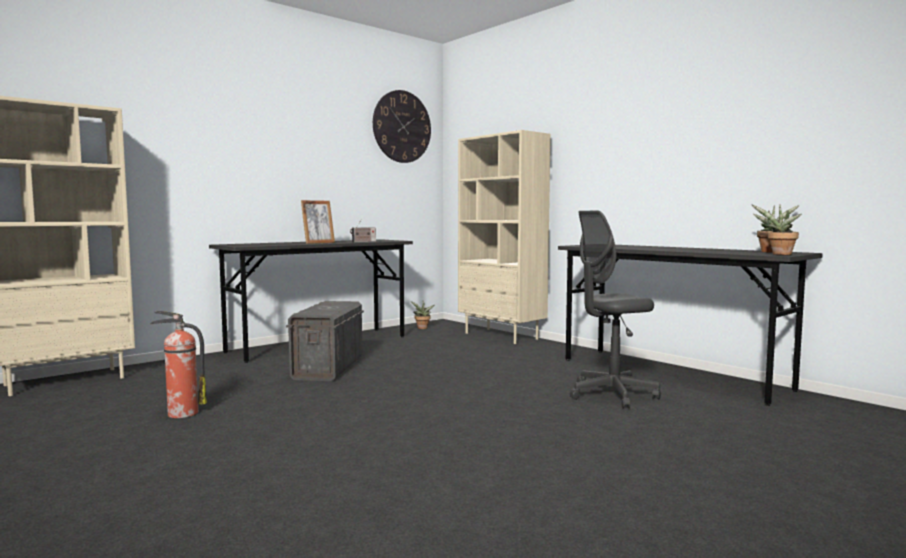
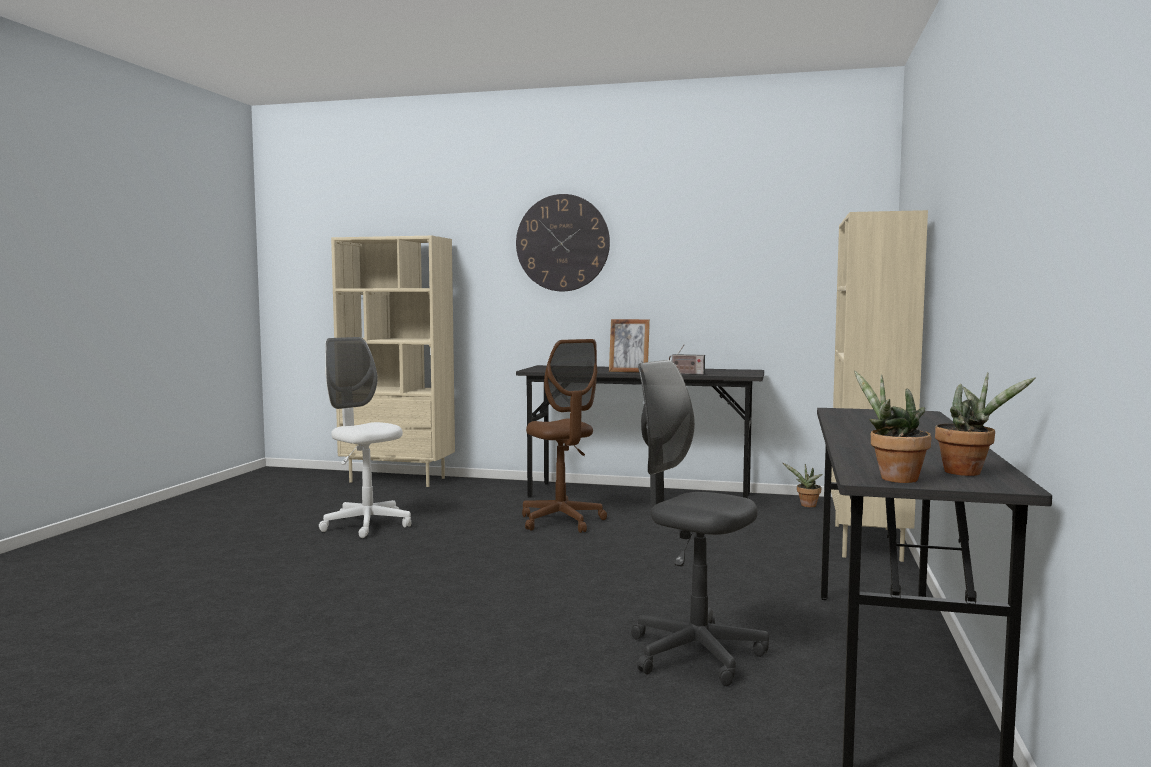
camera: 55 degrees right, 0 degrees up
(181, 413) = (366, 525): fire extinguisher -> white office chair
(328, 368) = (562, 521): grey storage box -> brown office chair
(402, 126) = (813, 207): wall clock -> wall clock (562, 243)

